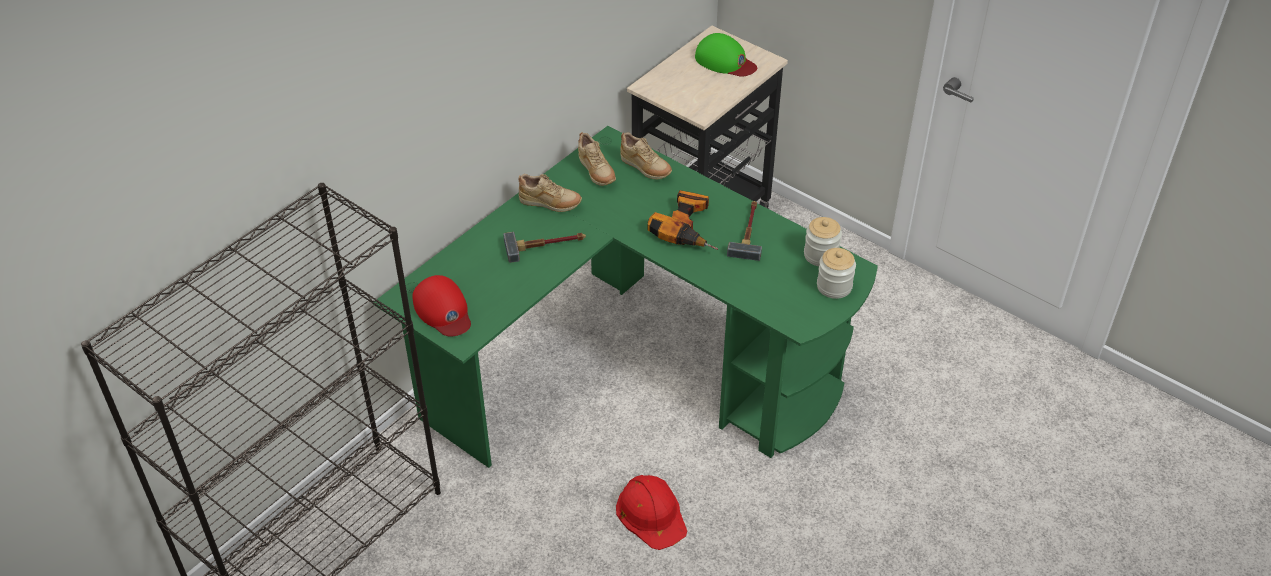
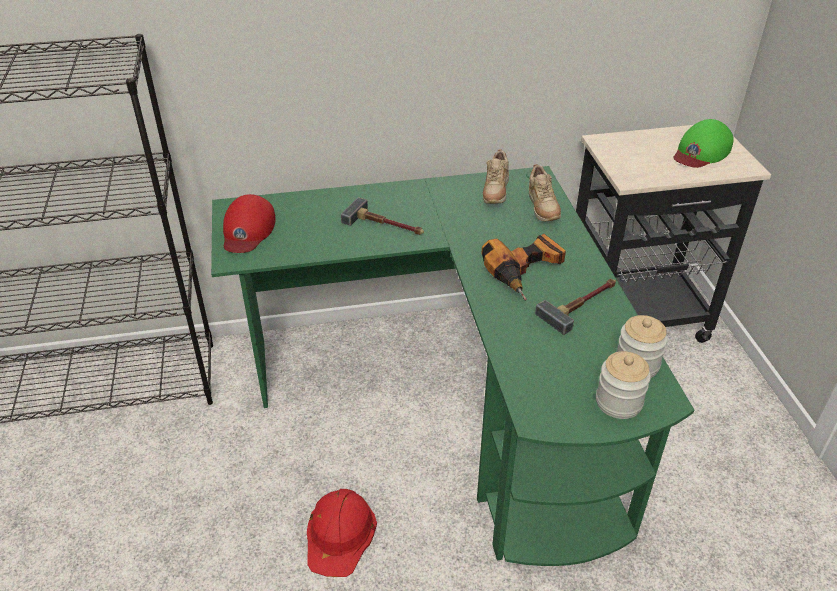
camera: 40 degrees right, 5 degrees down
(550, 204) = (428, 198): beige shoe -> none
(725, 61) = (701, 151): green cap -> green cap turned 60 degrees clockwise

